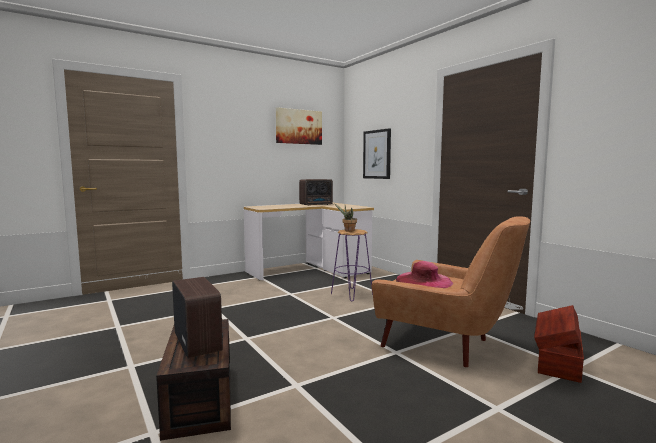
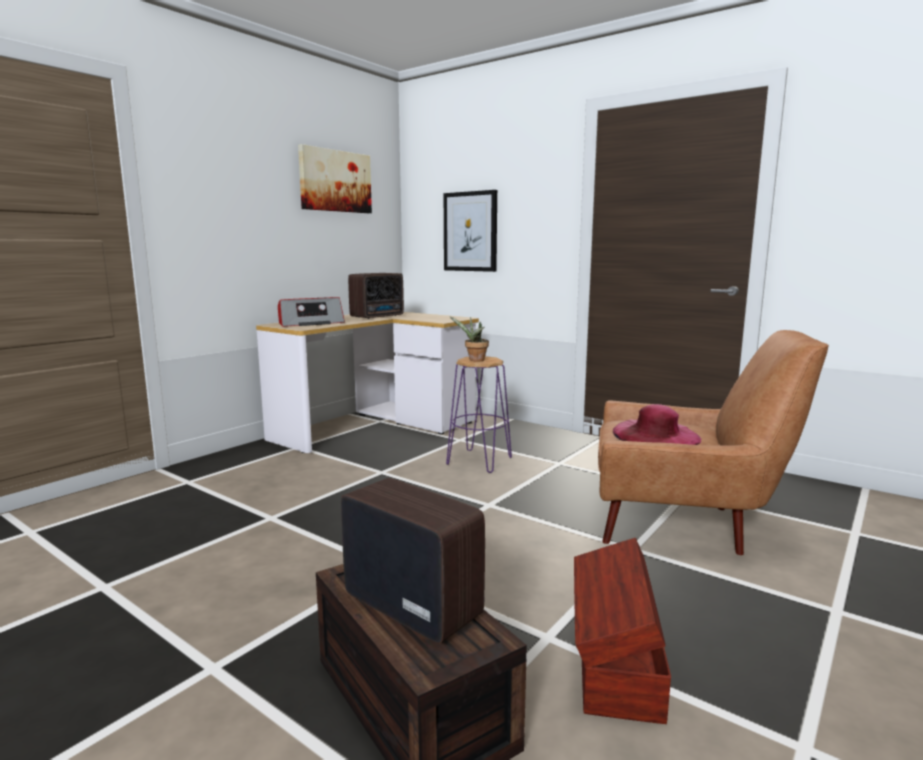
camera: 20 degrees left, 5 degrees up
(272, 206) = (310, 323): none -> radio
(557, 361) = (830, 525): brown storage box -> brown storage box (615, 662)

